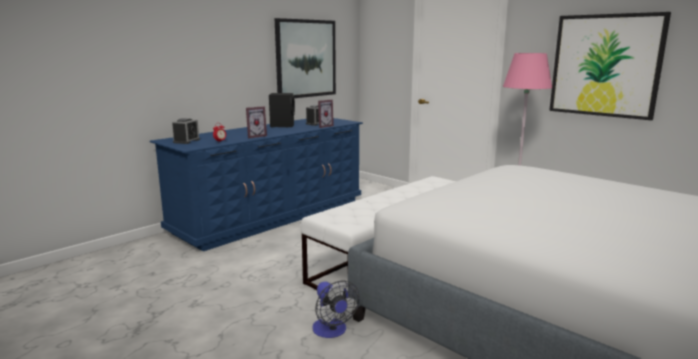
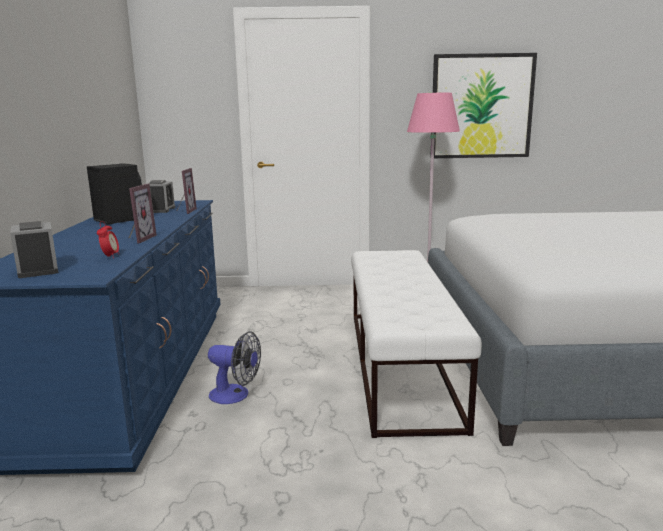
camera: 45 degrees left, 0 degrees up
(306, 58) = (98, 109): picture -> none
(332, 331) = (517, 471): fan -> fan (235, 395)

